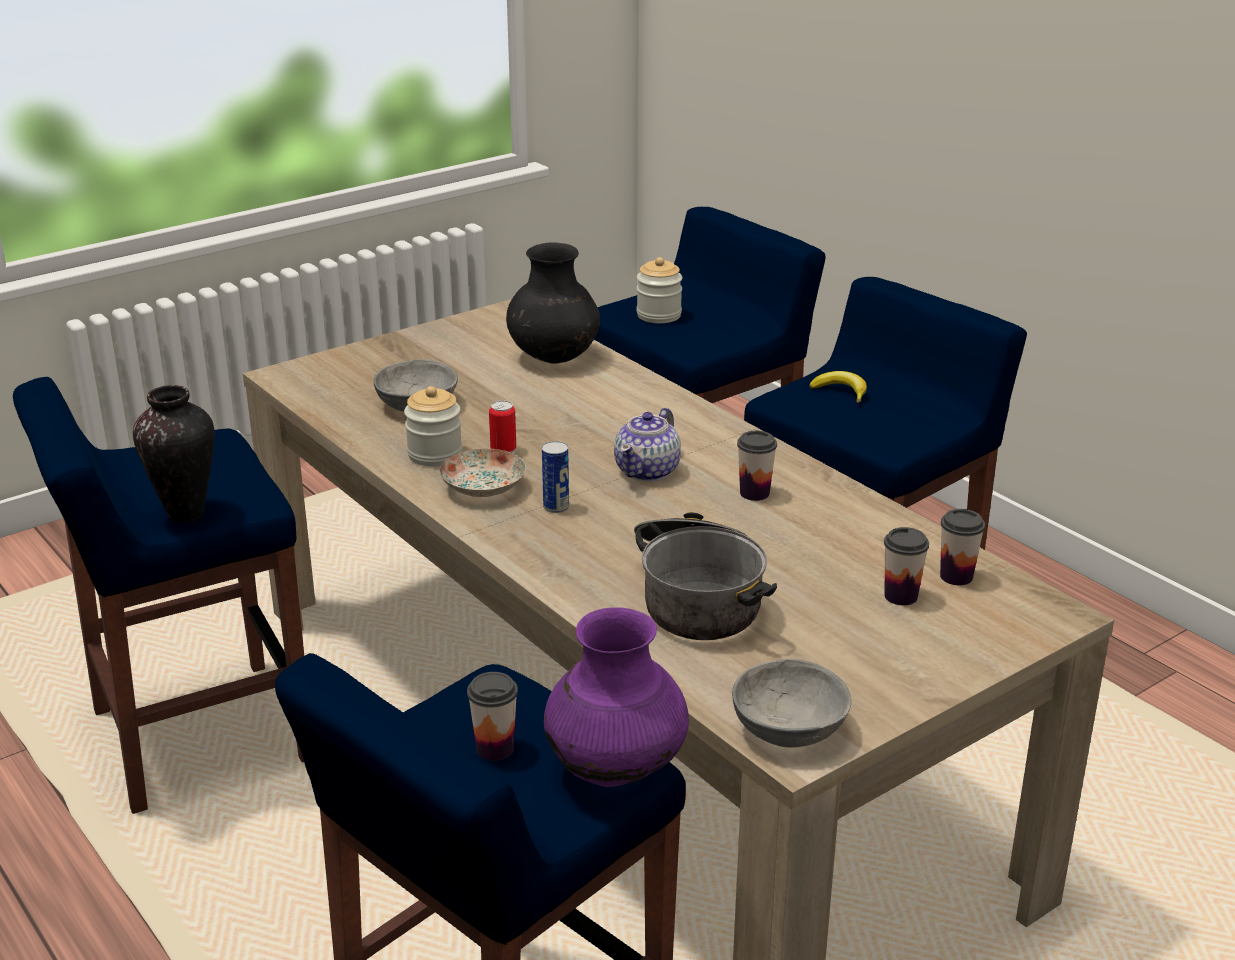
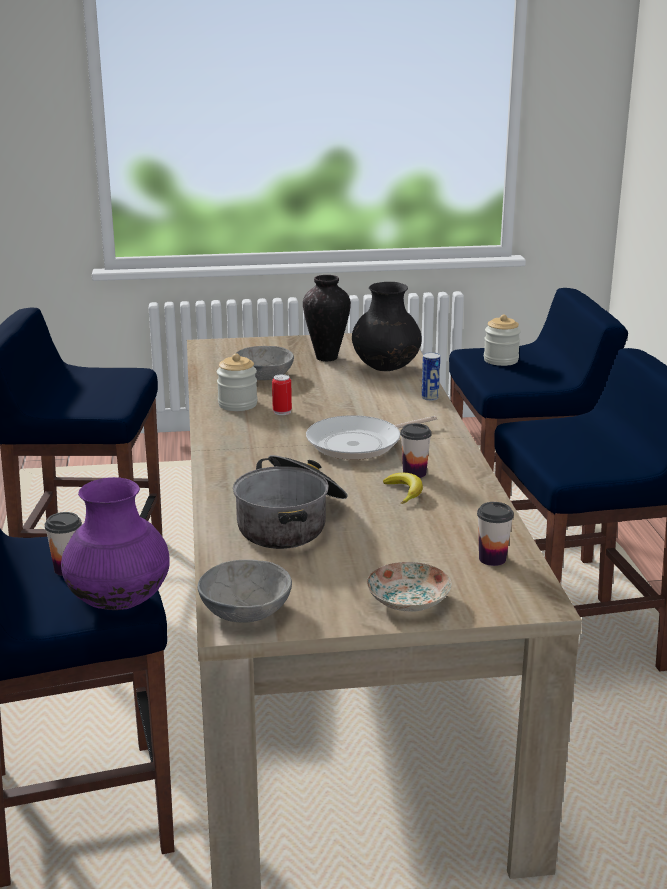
camera: 30 degrees right, 5 degrees down
(186, 515) = (66, 406): vase -> vase (326, 358)
(482, 487) = (241, 428): plate -> plate (408, 600)
(556, 507) = (271, 449): can -> can (430, 397)
(648, 471) = (359, 444): teapot -> frying pan
(841, 392) = (574, 431): banana -> banana (404, 492)
(901, 596) = (433, 559): cup -> none

